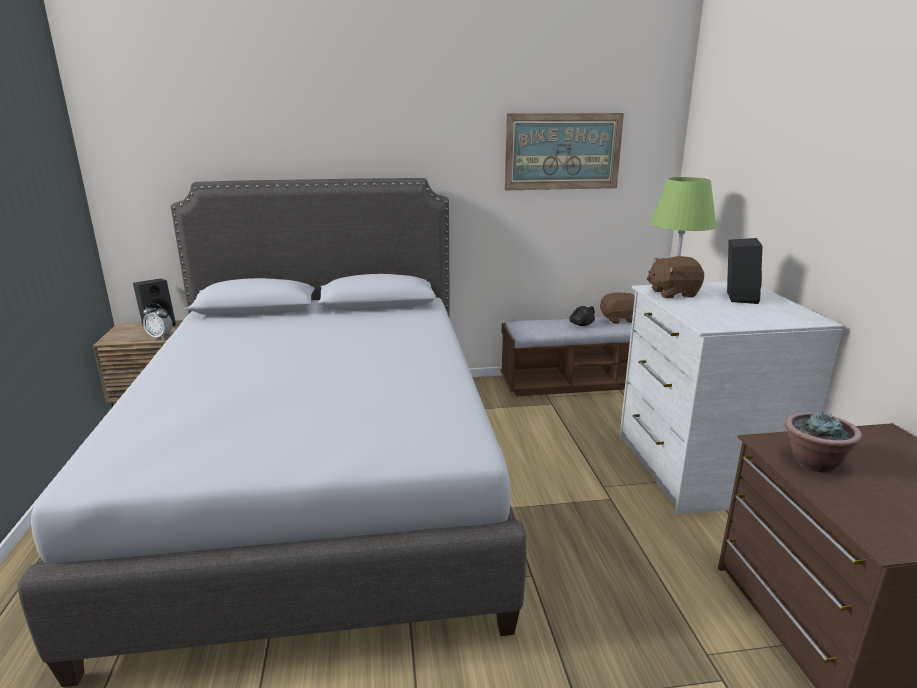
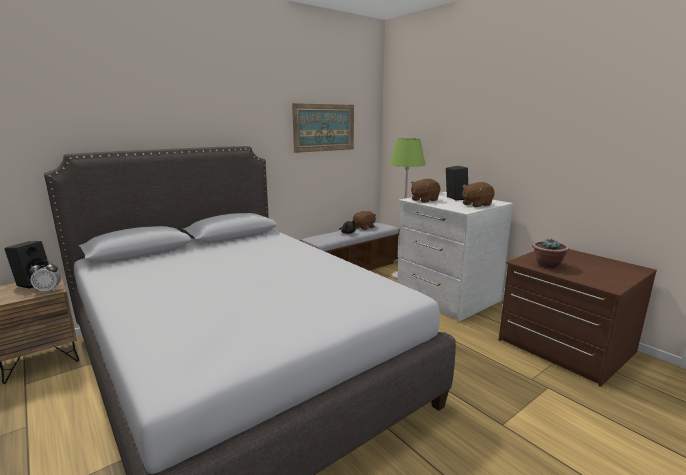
camera: 30 degrees left, 5 degrees down
(754, 317) = (476, 204): none -> brown plush toy

